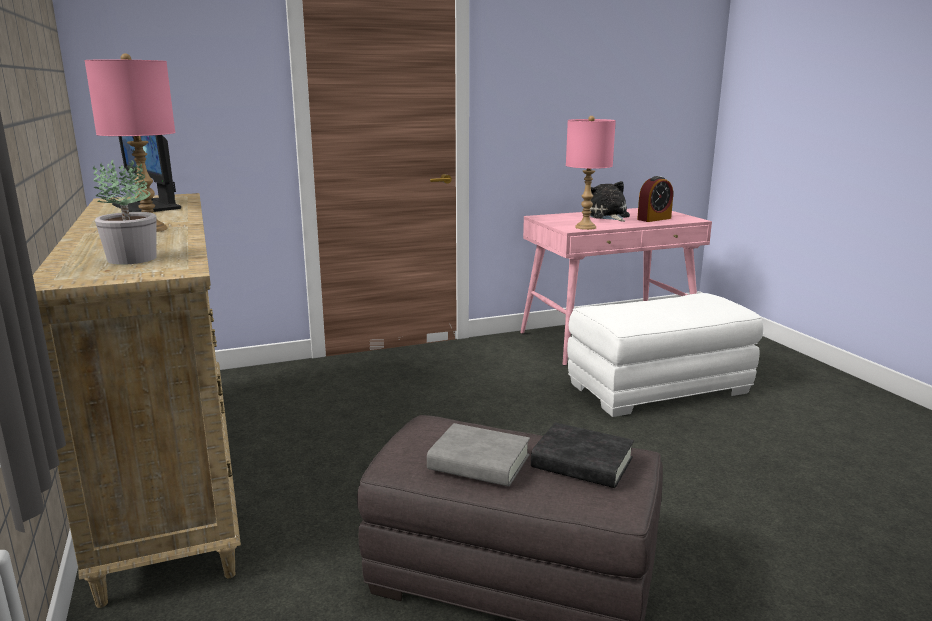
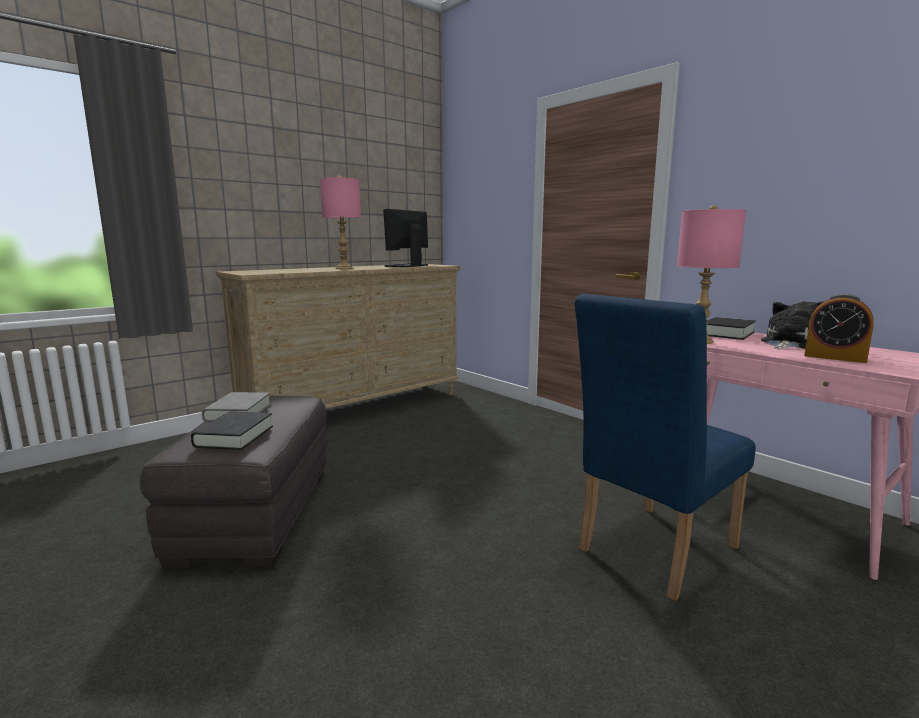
camera: 70 degrees right, 5 degrees down
(133, 259) = (274, 271): potted plant -> none
(559, 218) = (726, 333): none -> black book
(658, 389) = (650, 552): white ottoman -> blue chair

